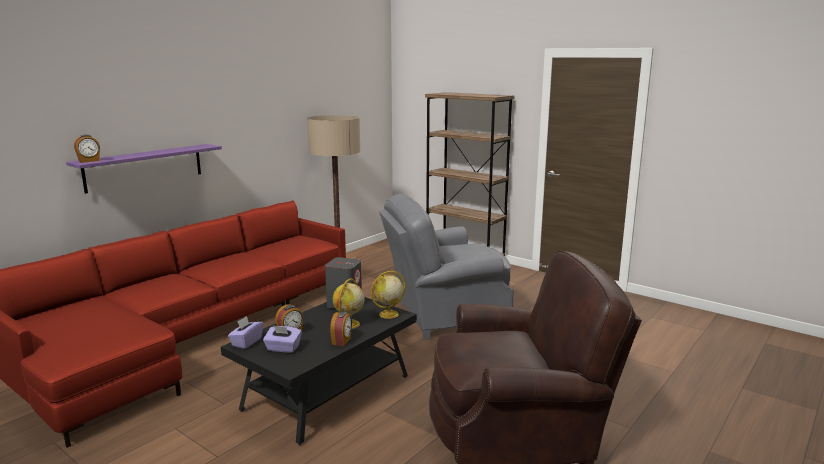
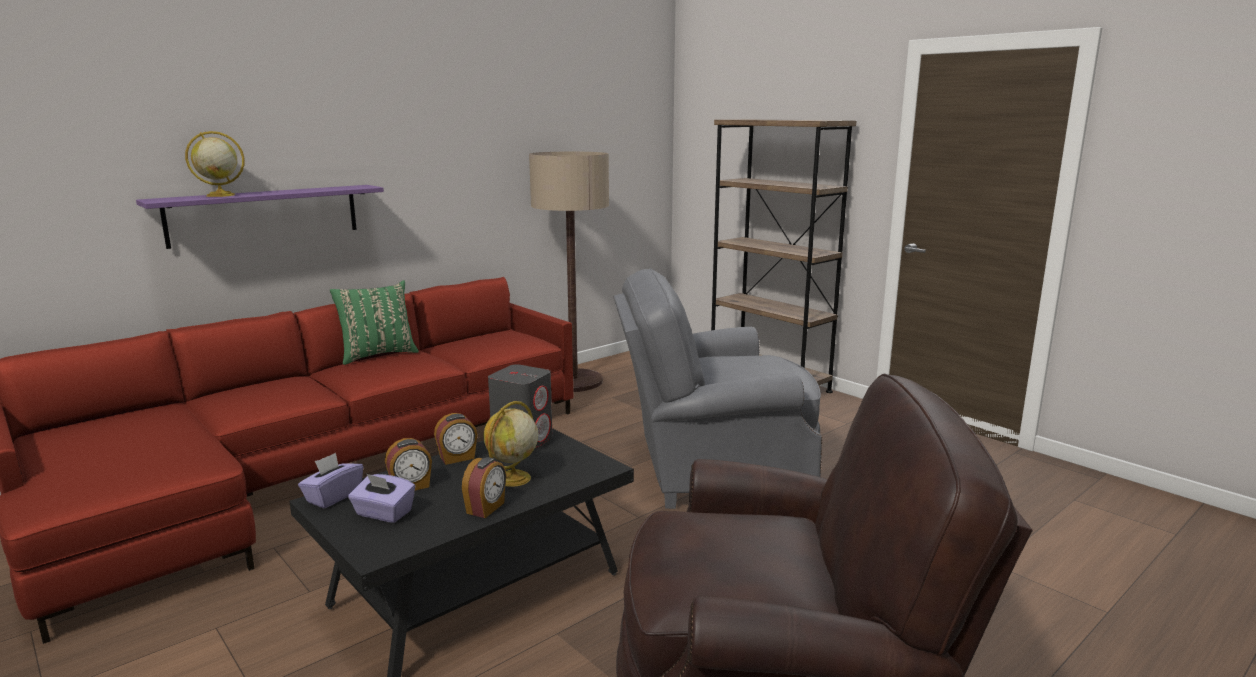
camera: 10 degrees right, 0 degrees up
(89, 161) = (167, 199): alarm clock -> alarm clock (457, 458)
(221, 256) = (377, 355): none -> green pillow
(388, 314) = (585, 466): globe -> globe (219, 195)

